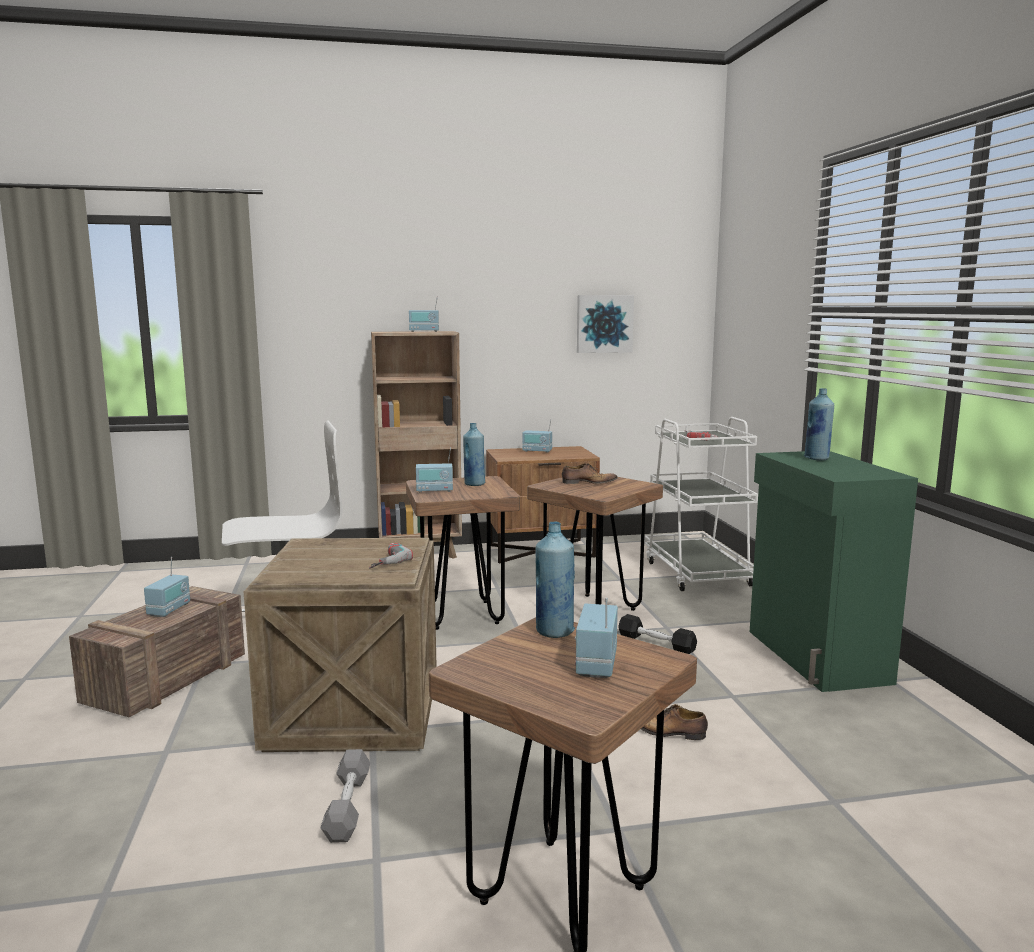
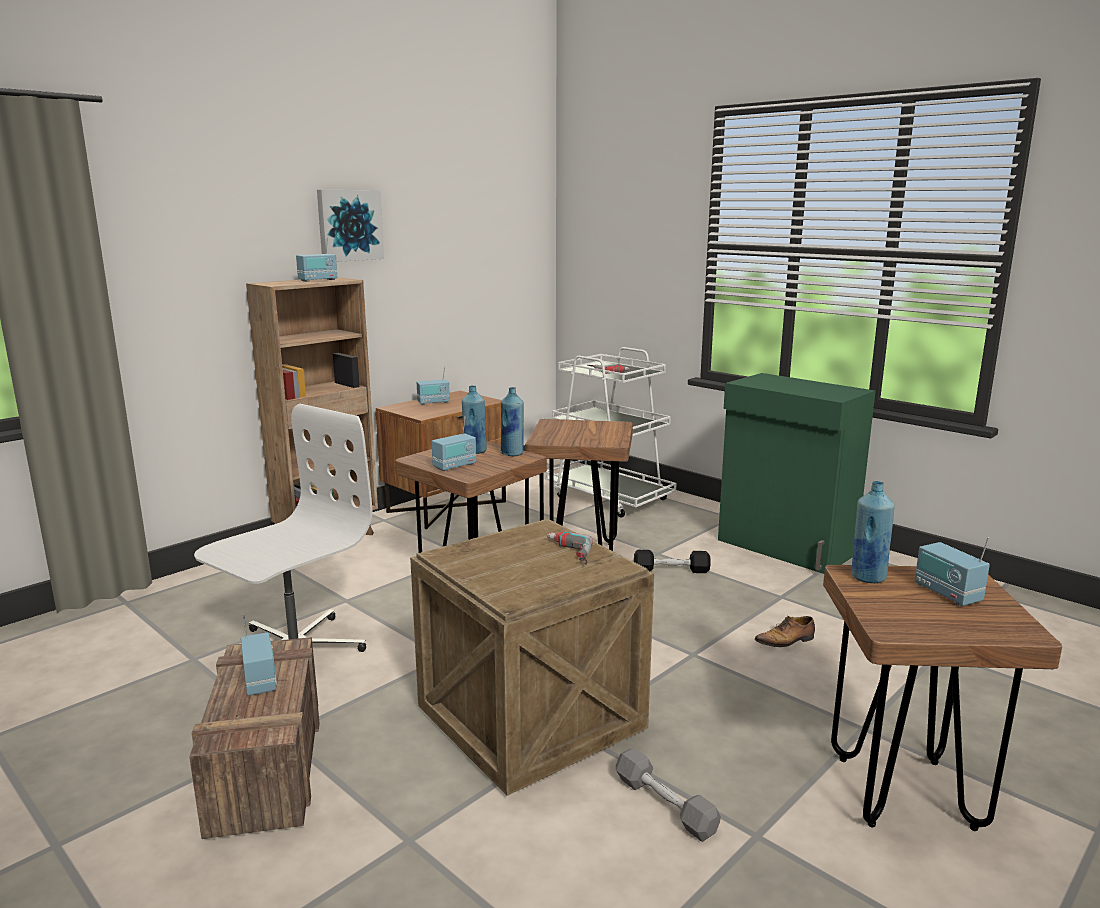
camera: 35 degrees left, 5 degrees up
(588, 483) = (571, 431): shoe -> none
(604, 324) = (471, 259): picture -> picture (349, 225)
(816, 458) = (777, 382): blue bottle -> blue bottle (512, 453)

